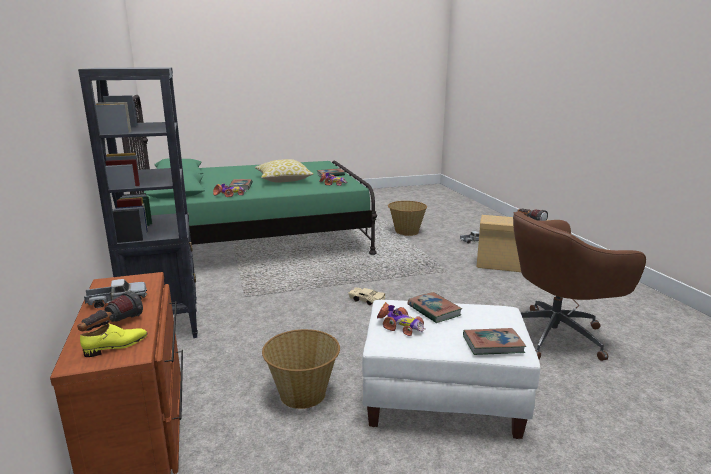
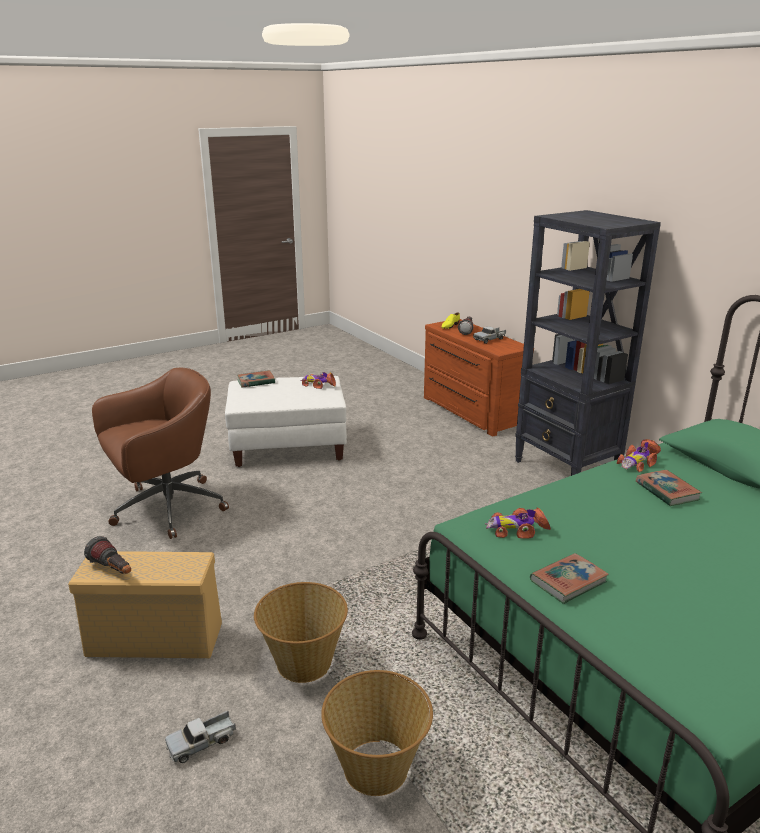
camera: 165 degrees right, 5 degrees up
(283, 180) = (636, 534): pillow -> none
(303, 394) = (389, 437): basket -> basket (303, 661)
(366, 300) = (381, 525): beige toy car -> none
(434, 310) = (295, 396): book -> none

